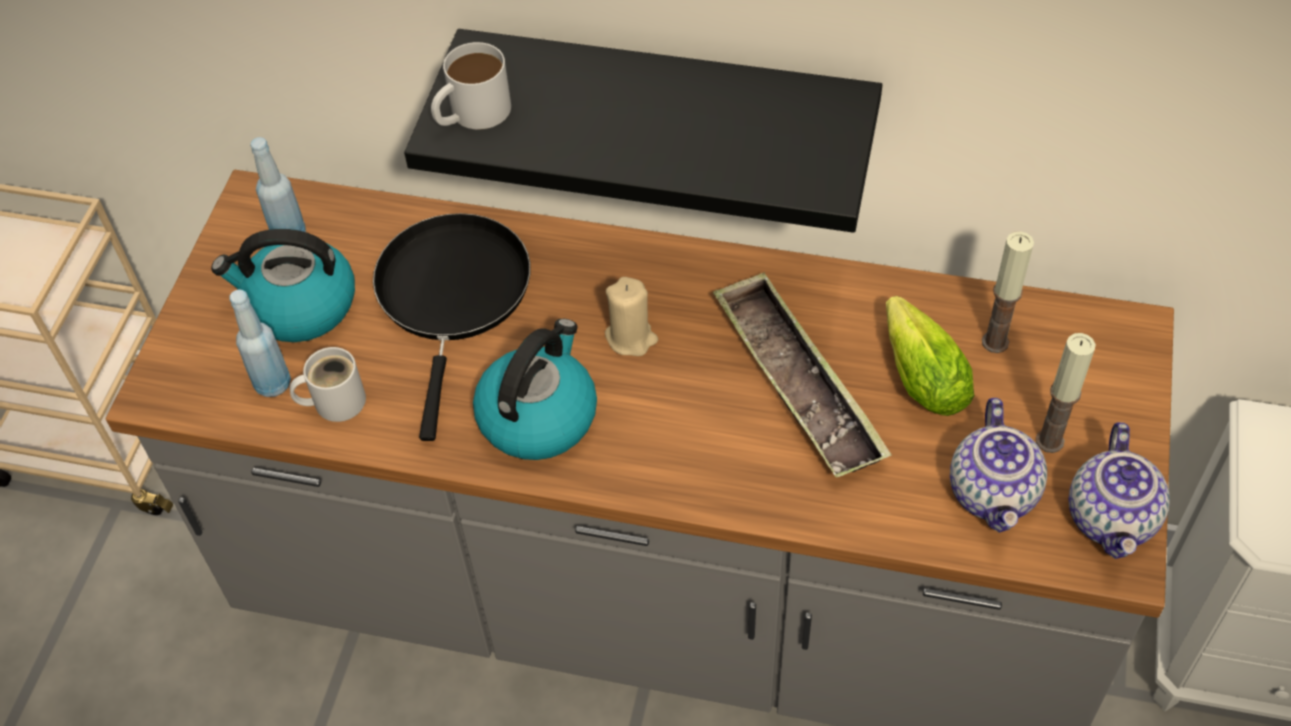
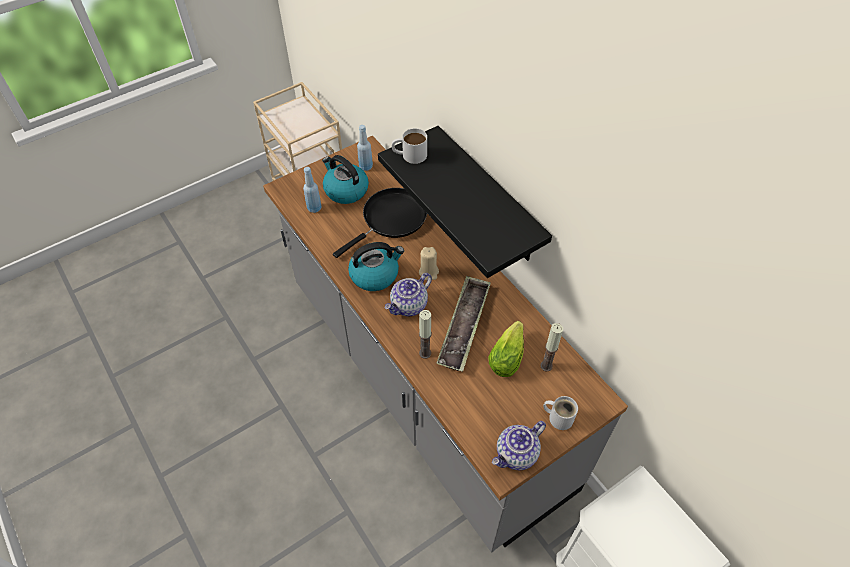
camera: 40 degrees right, 0 degrees up
(334, 400) = (325, 225): white mug -> white mug (559, 417)
(994, 493) = (486, 413): teapot -> teapot (409, 306)
(1049, 441) = (526, 412): candle -> candle (425, 353)

